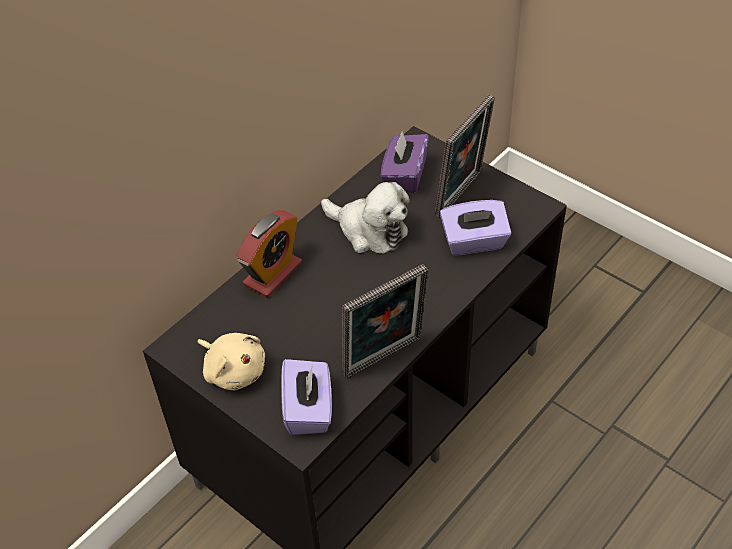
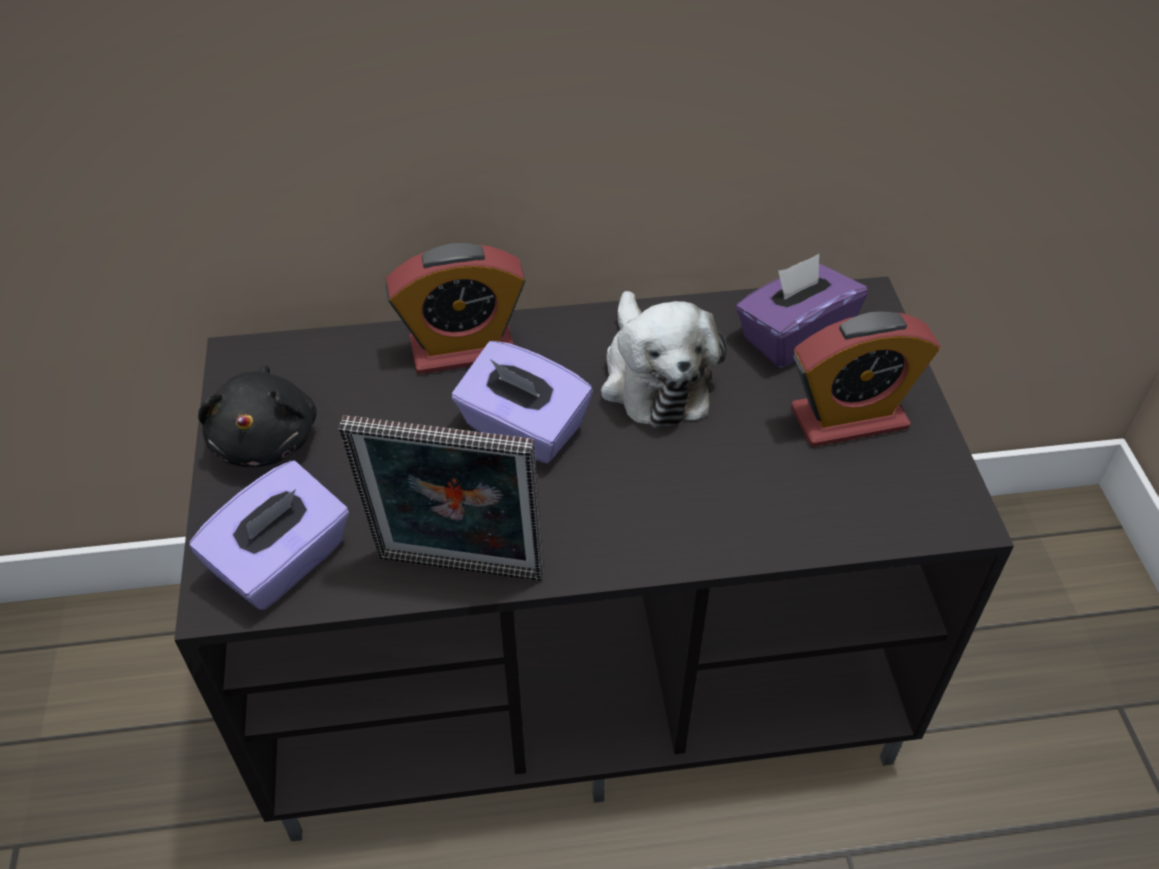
camera: 40 degrees right, 0 degrees up
(234, 370) = (267, 438): beige plush toy -> black plush toy
(462, 196) = (849, 418): picture frame -> alarm clock
(474, 242) = (788, 499): purple tissue box -> purple tissue box (522, 429)

